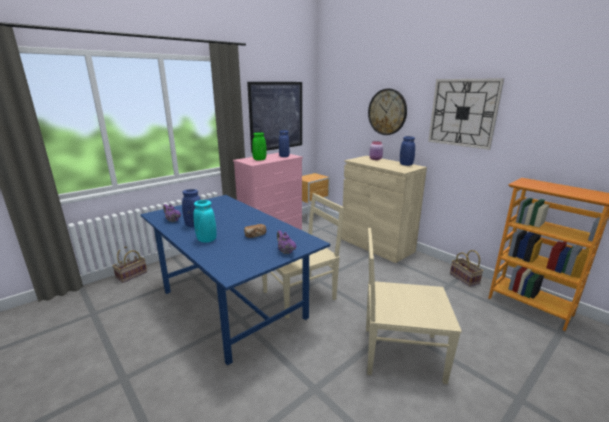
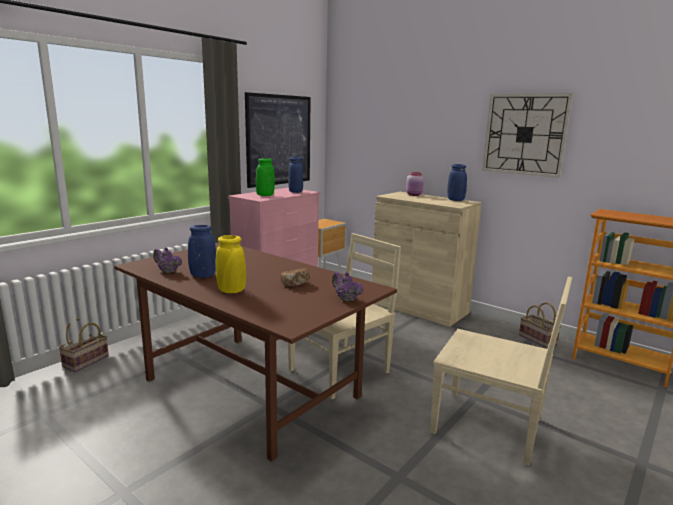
camera: 10 degrees left, 5 degrees down
(206, 240) = (231, 291): turquoise vase -> yellow vase
(231, 304) = (249, 388): blue dining table -> brown dining table
(387, 112) = (427, 135): wall clock -> none
(399, 353) = (490, 427): beige chair -> beige chair turned 150 degrees counterclockwise

